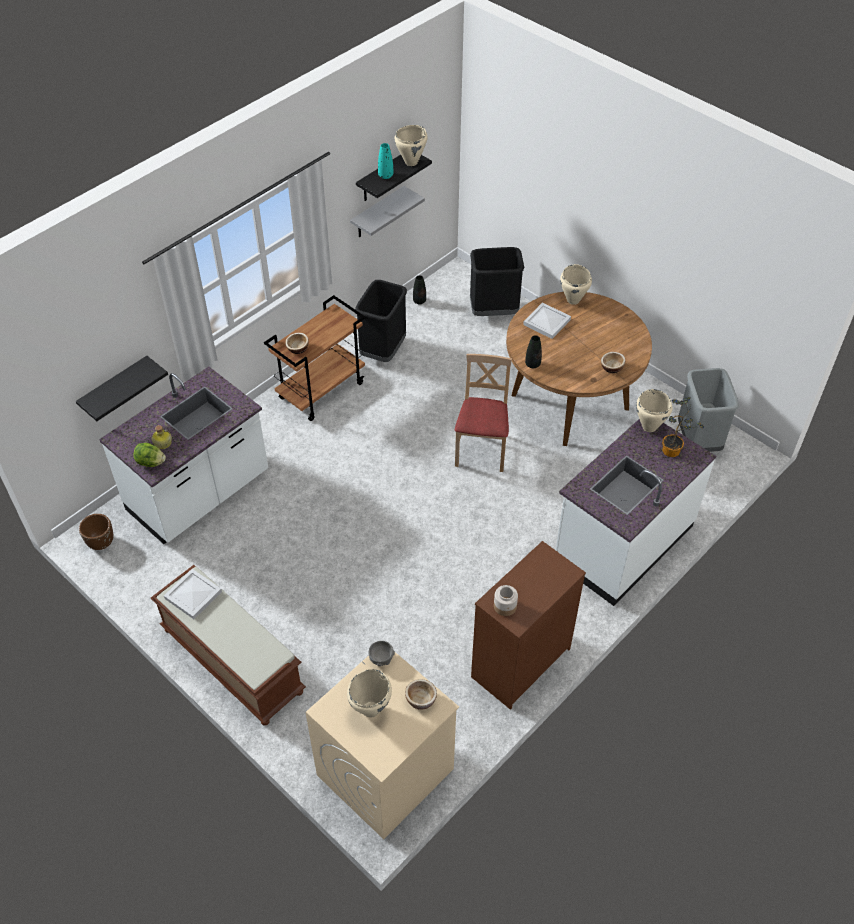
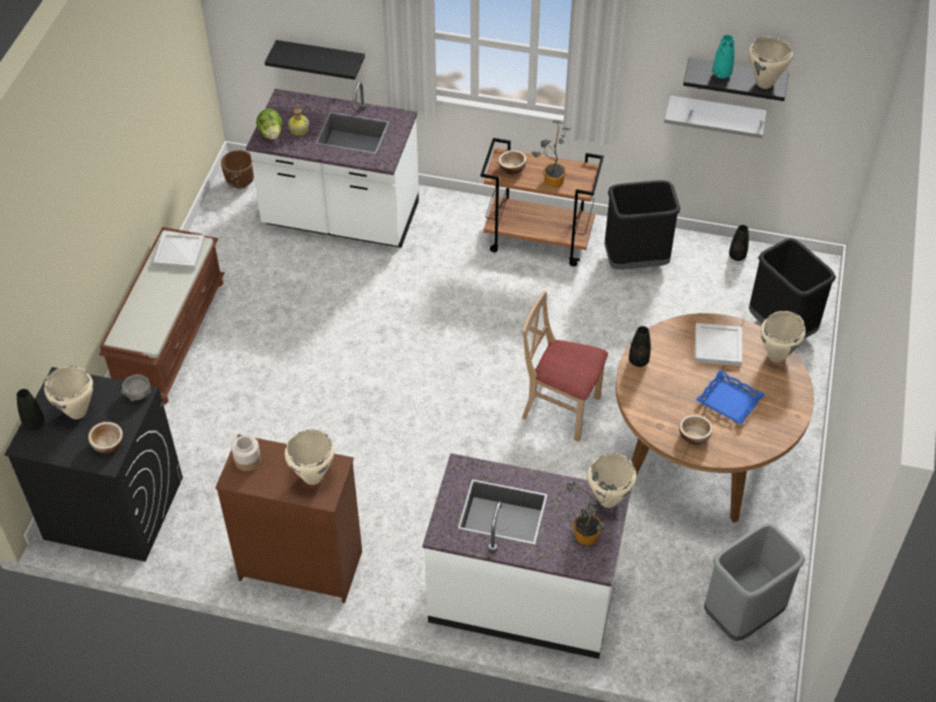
camera: 60 degrees right, 0 degrees up
(329, 334) = (551, 181): none -> potted plant
(363, 747) = (34, 424): none -> black vase
(385, 772) = (113, 508): beige washing machine -> black washing machine
(481, 450) = (561, 409): beige chair -> beige chair turned 135 degrees counterclockwise
(545, 572) = (312, 477): none -> beige cooking pot
(594, 338) = (729, 401): none -> blue tray

